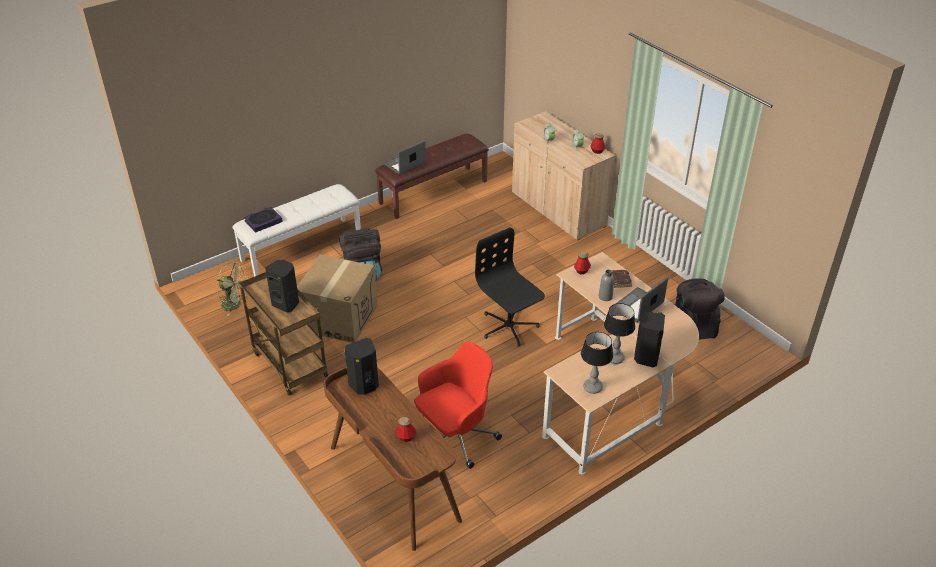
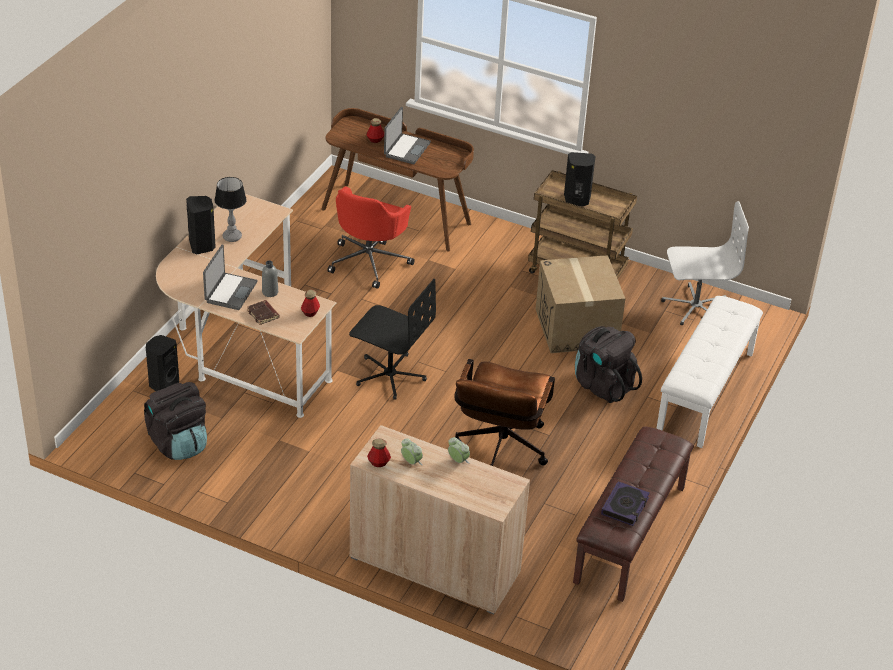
camera: 150 degrees right, 0 degrees up
(235, 305) = (695, 307): green fan -> white office chair
(263, 221) = (730, 316): book -> book (625, 506)
(364, 385) = (440, 162): black speaker -> black speaker (163, 384)
(405, 164) = (656, 454): laptop -> laptop (406, 149)
(471, 254) = (499, 451): none -> brown office chair
(593, 388) = (240, 208): table lamp -> none

